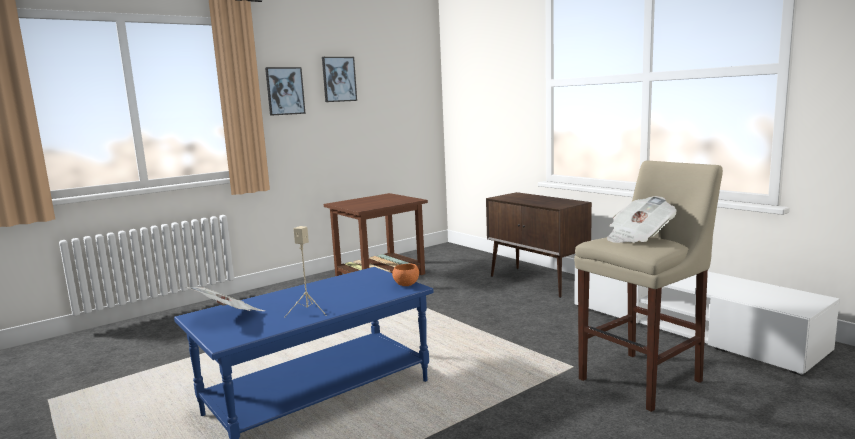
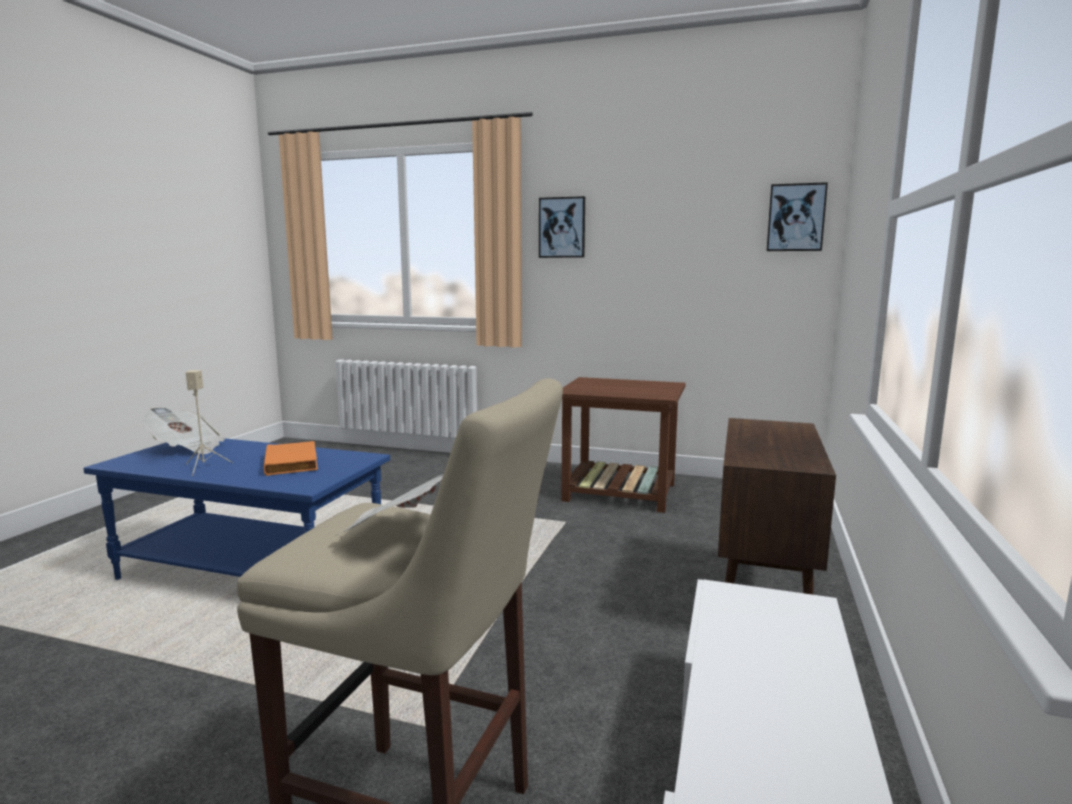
camera: 55 degrees right, 0 degrees up
(339, 79) = (641, 212): picture -> picture (796, 217)
(347, 288) = (293, 462): none -> orange book
(406, 285) = (317, 481): orange bowl -> none

